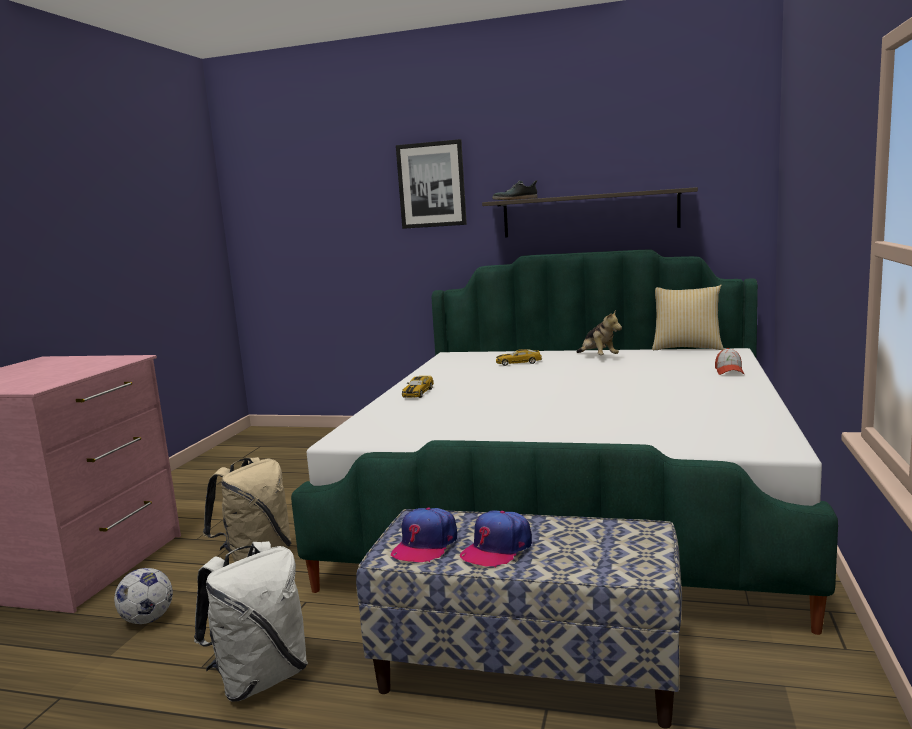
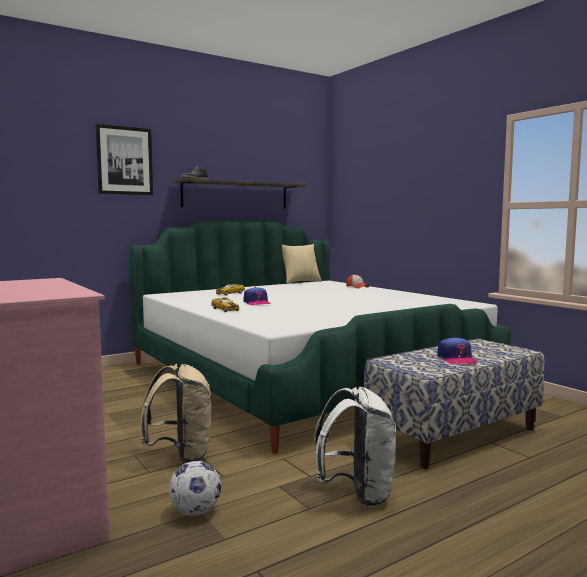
camera: 50 degrees left, 5 degrees down
(425, 545) = (426, 366): cap -> cap (257, 303)
(598, 357) = (269, 288): plush toy -> none

